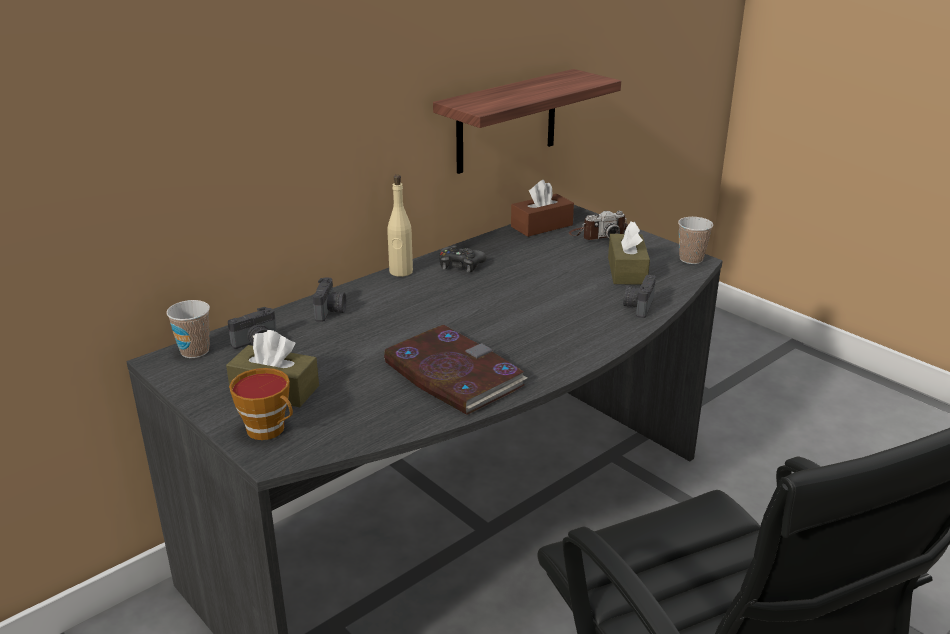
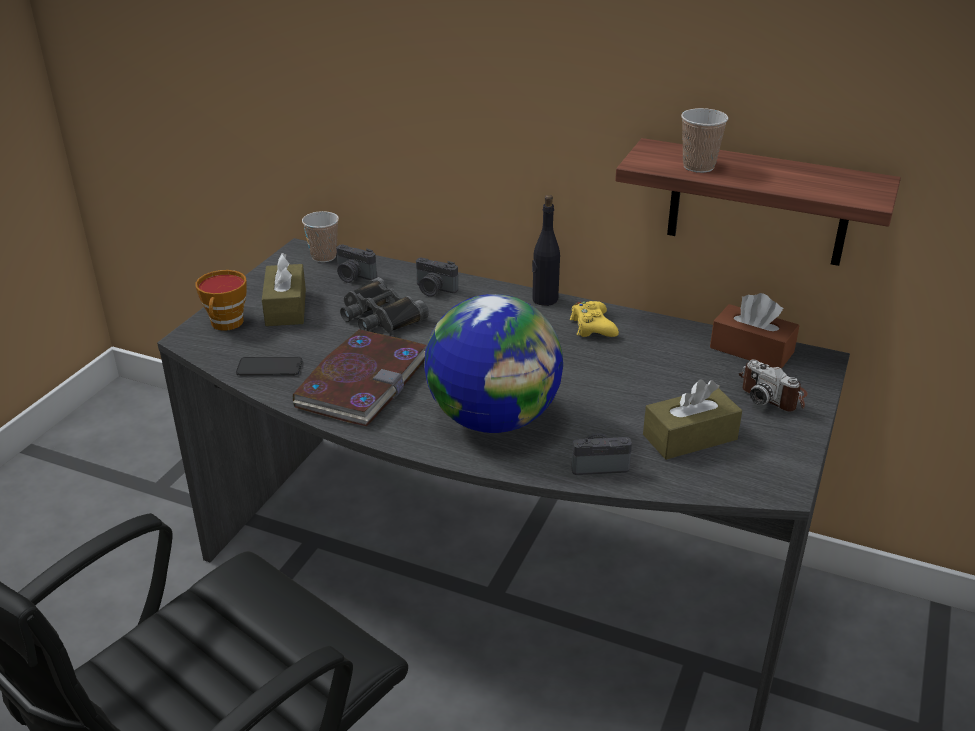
camera: 65 degrees right, 5 degrees up
(331, 311) = (434, 290): camera -> camera turned 45 degrees clockwise
(347, 345) = (379, 316): none -> black binoculars
(382, 418) = (269, 367): none -> phone
(401, 272) = (544, 299): beige bottle -> black bottle
(460, 265) = (592, 326): black game controller -> yellow game controller
(554, 330) = (494, 419): none -> globe
(691, 259) = (779, 482): cup -> cup (698, 166)

